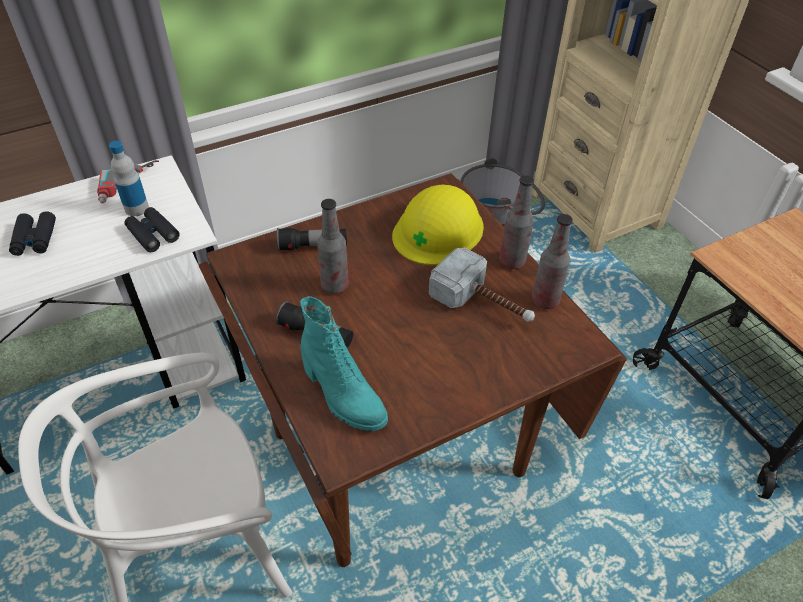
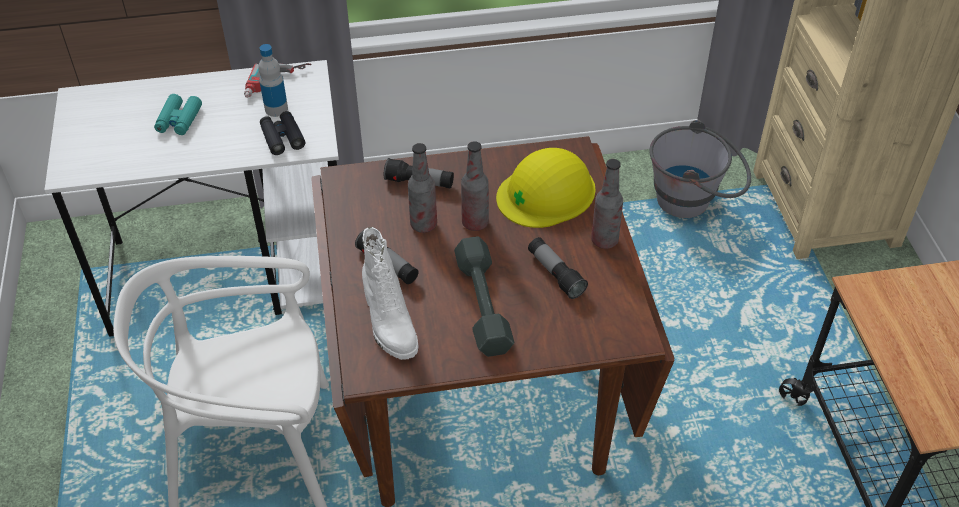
camera: 20 degrees right, 0 degrees up
(35, 239) = (179, 120): black binoculars -> turquoise binoculars
(342, 396) = (388, 324): turquoise boot -> white boot
(428, 350) = (482, 304): none -> grey dumbbell
(483, 303) = (555, 274): hammer -> flashlight
(545, 300) = (617, 285): bottle -> bottle (475, 223)

